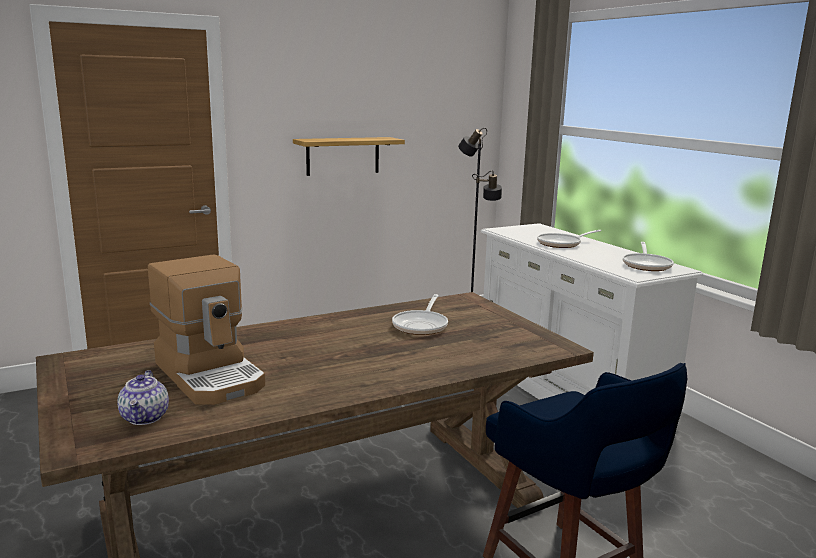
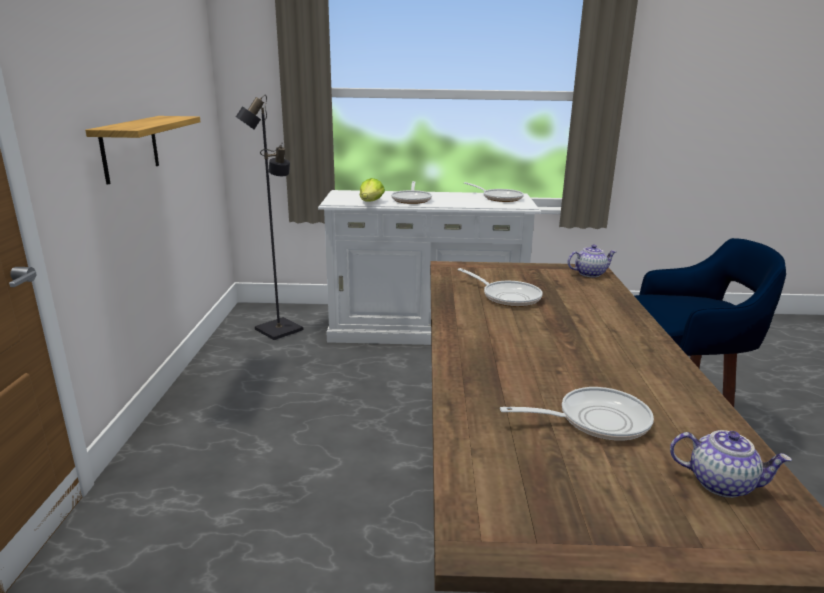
camera: 60 degrees left, 5 degrees up
(211, 375) = (595, 420): coffee machine -> frying pan
(522, 236) = (371, 202): none -> lettuce
(543, 347) = (590, 273): none -> teapot

